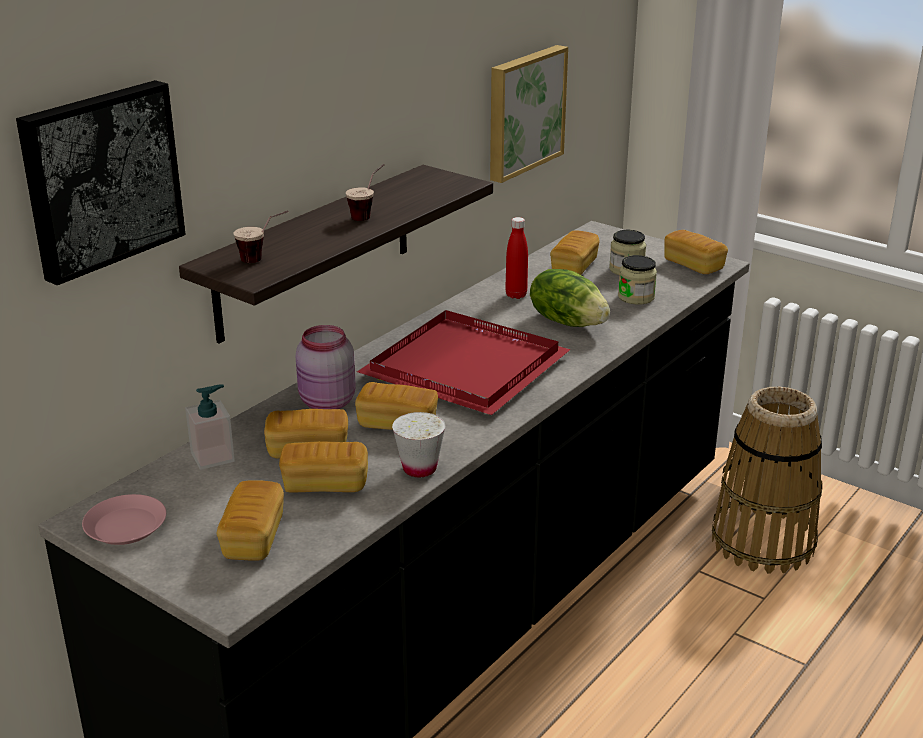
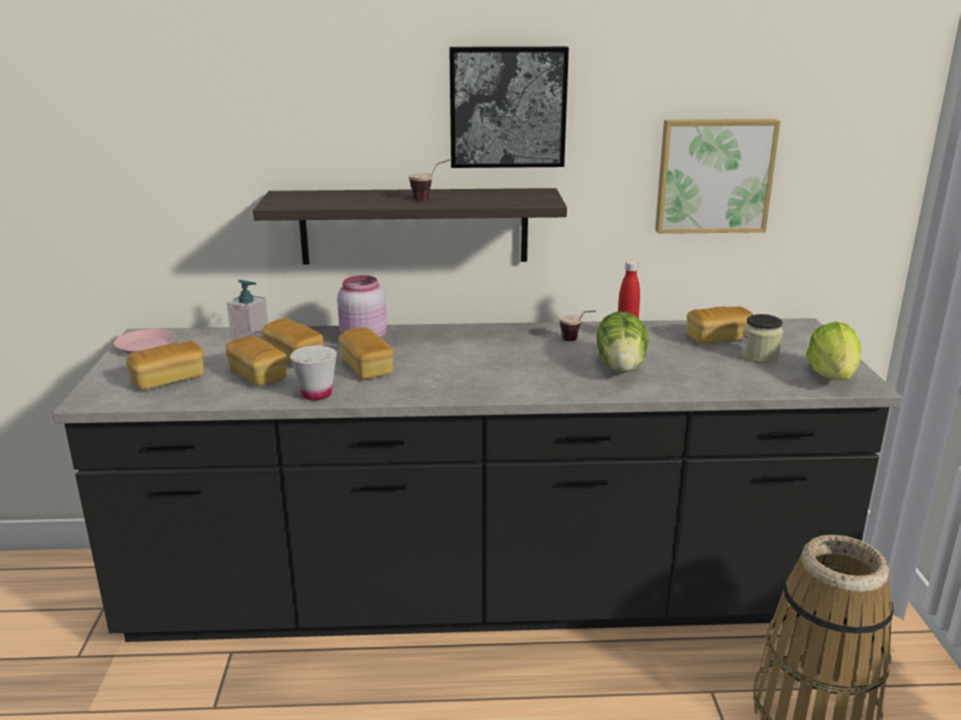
camera: 50 degrees right, 5 degrees down
(100, 178) = (200, 104): picture -> picture (507, 107)
(263, 259) = (308, 199): cup -> cup (576, 341)
(469, 366) = (486, 360): red tray -> none
(636, 297) = (719, 375): jar -> none
(693, 265) = (832, 376): bread -> lettuce

